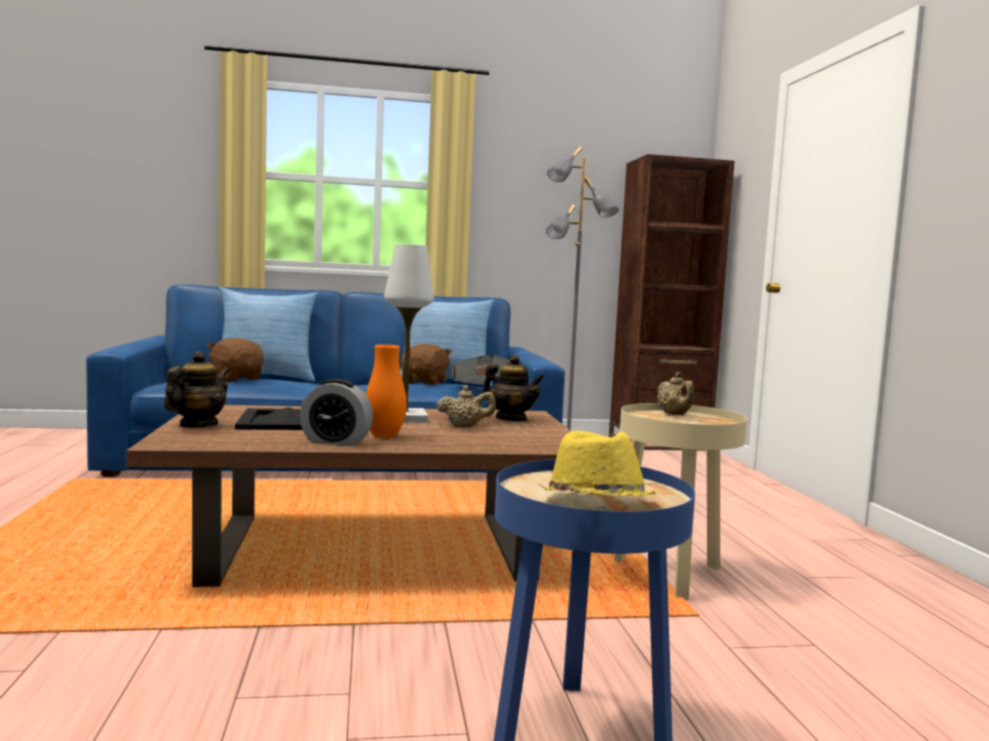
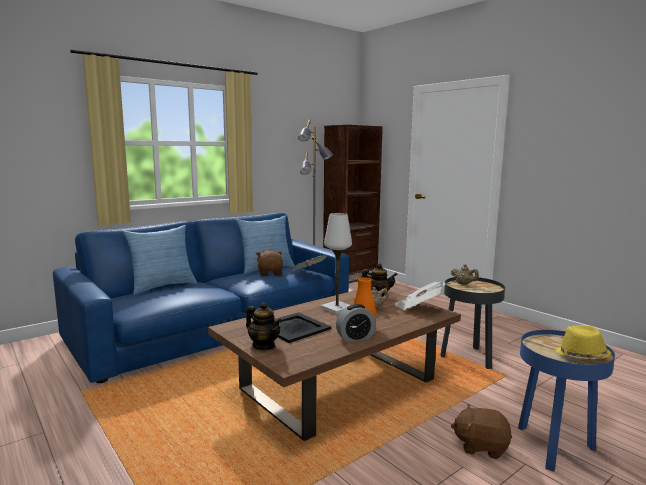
camera: 30 degrees left, 5 degrees up
(197, 425) = (264, 346): teapot -> teapot turned 135 degrees clockwise
(236, 378) = (167, 294): brown plush toy -> brown plush toy (481, 446)
(542, 437) = (418, 307): none -> newspaper
(671, 574) = (469, 357): beige side table -> black side table

